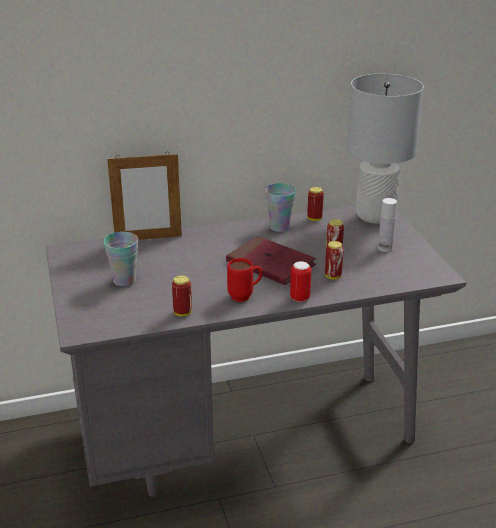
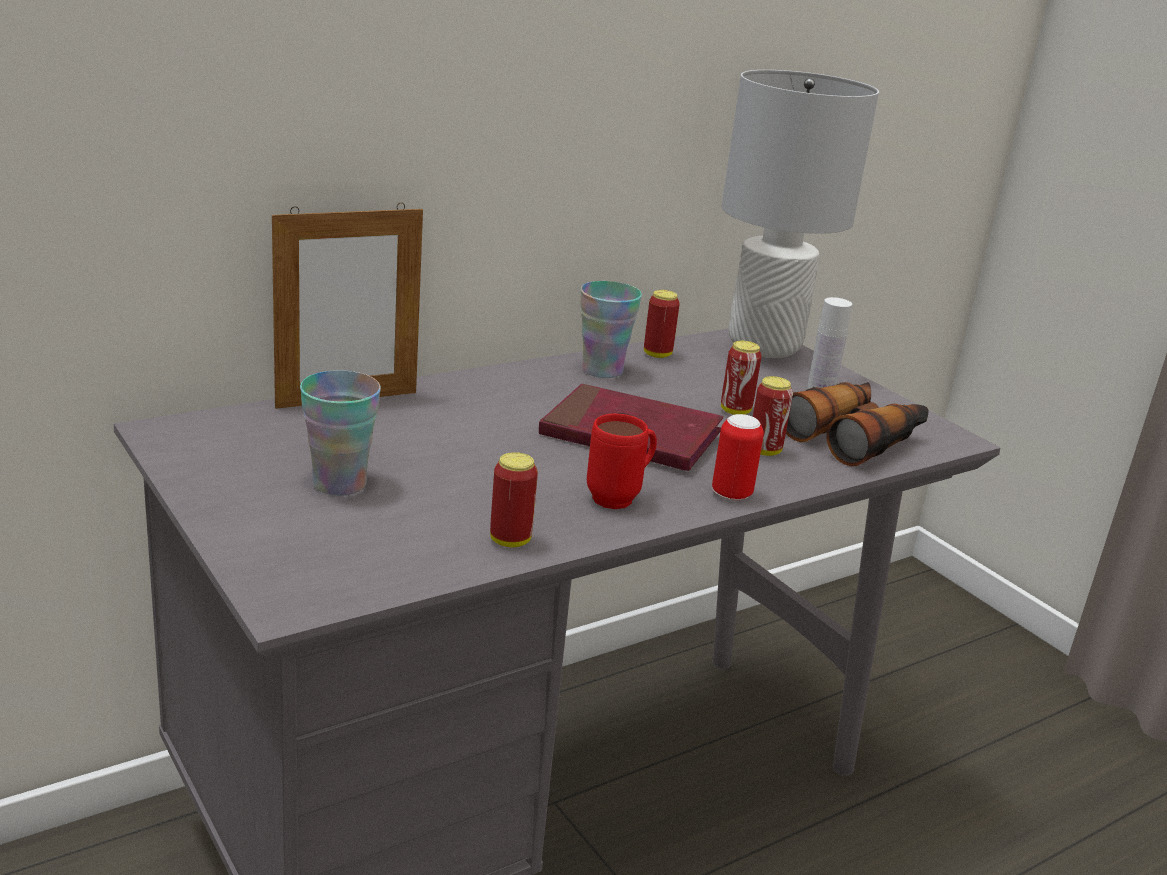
camera: 20 degrees left, 5 degrees down
(387, 272) = (855, 437): none -> binoculars

